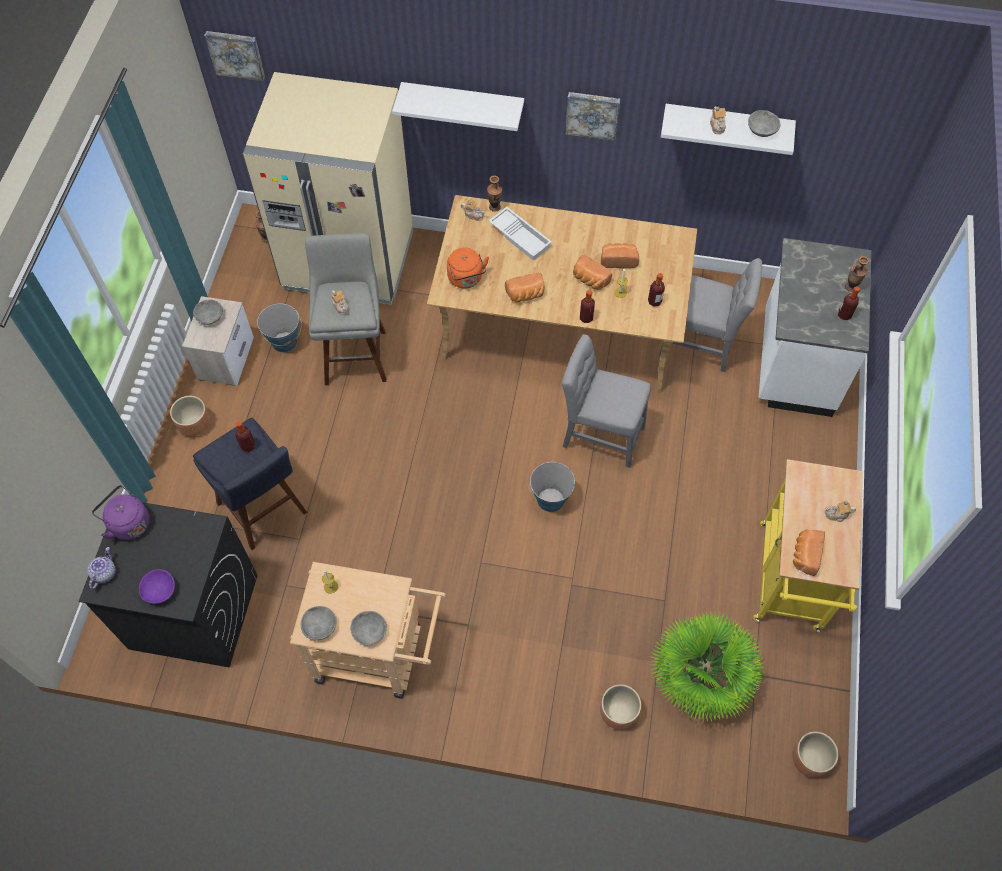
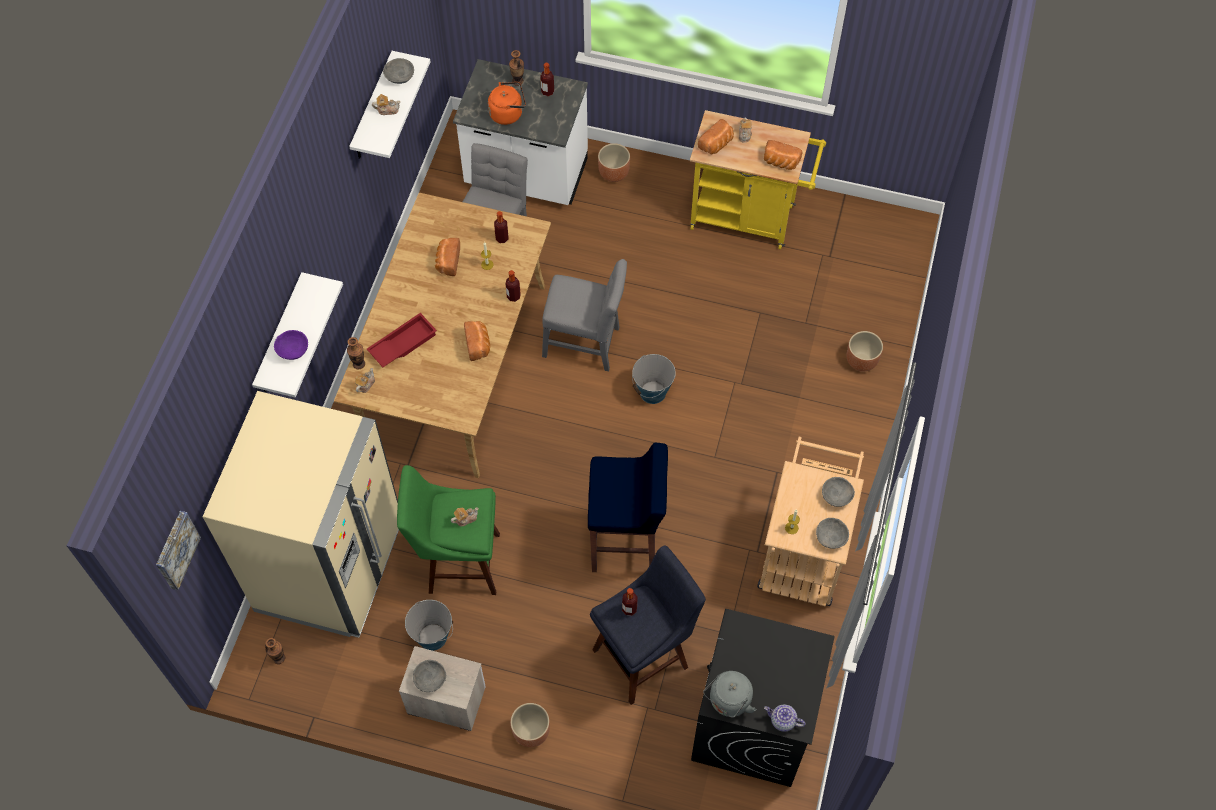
camera: 85 degrees left, 0 degrees up
(128, 523) = (728, 702): purple kettle -> grey kettle
(160, 590) = (802, 667): purple bowl -> purple bowl (292, 350)
(355, 352) = (458, 563): grey stool -> green stool
(380, 487) = (626, 543): none -> blue stool
(466, 279) = (450, 396): orange kettle -> orange kettle (508, 113)
(521, 236) = (402, 343): white tray -> red tray
(589, 280) = (468, 288): bread -> bread (717, 144)
(592, 114) = (328, 220): picture -> none
(599, 434) = (585, 344): grey chair -> grey chair turned 105 degrees counterclockwise
(699, 680) = (834, 297): potted plant -> none
(809, 760) = (901, 231): brown planter -> brown planter (614, 173)

